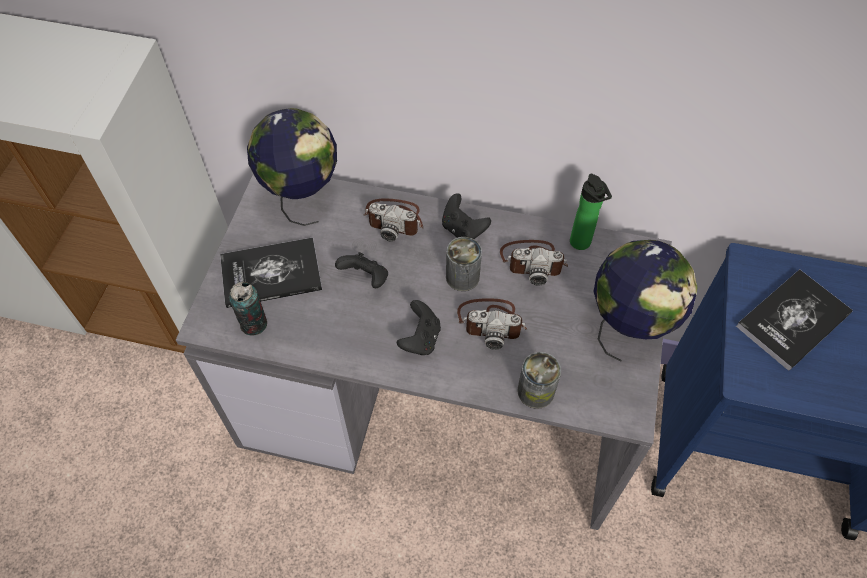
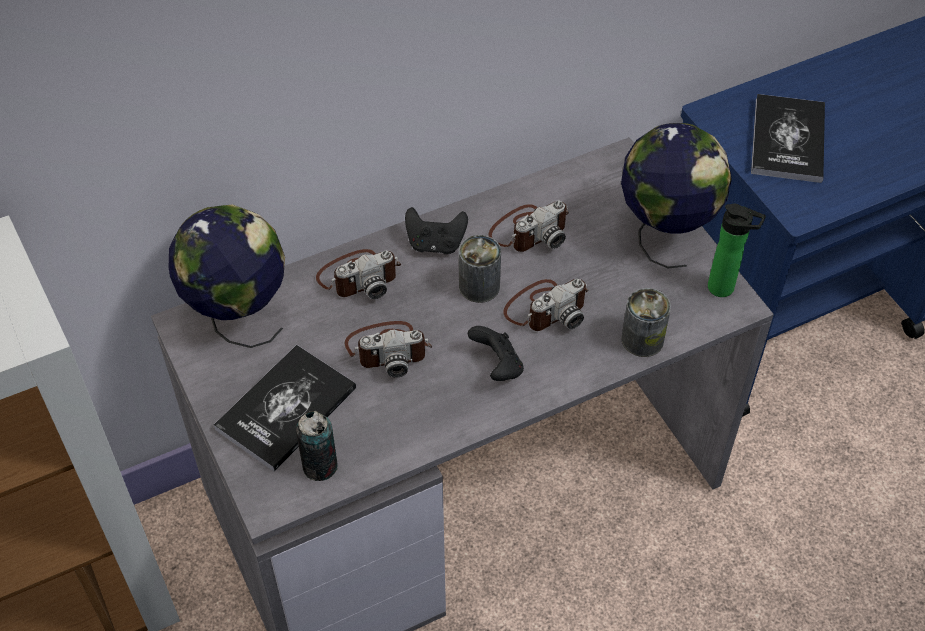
camera: 40 degrees left, 5 degrees down
(366, 278) = (388, 349): black game controller -> camera
(581, 244) = (557, 188): bottle -> bottle (725, 289)

